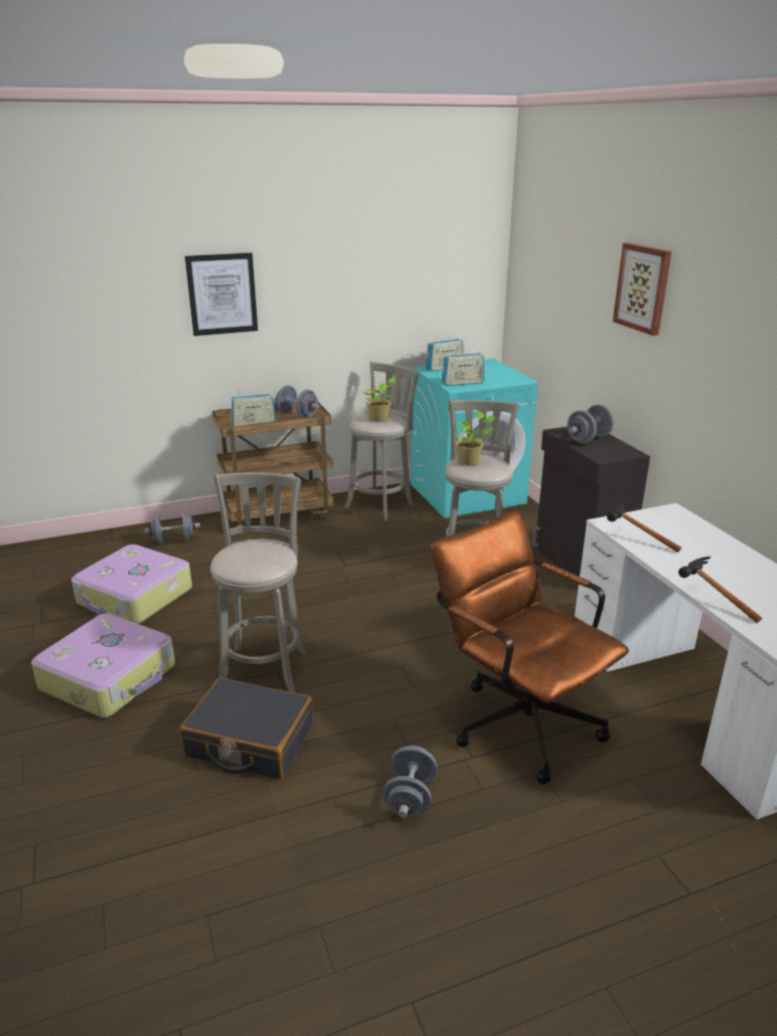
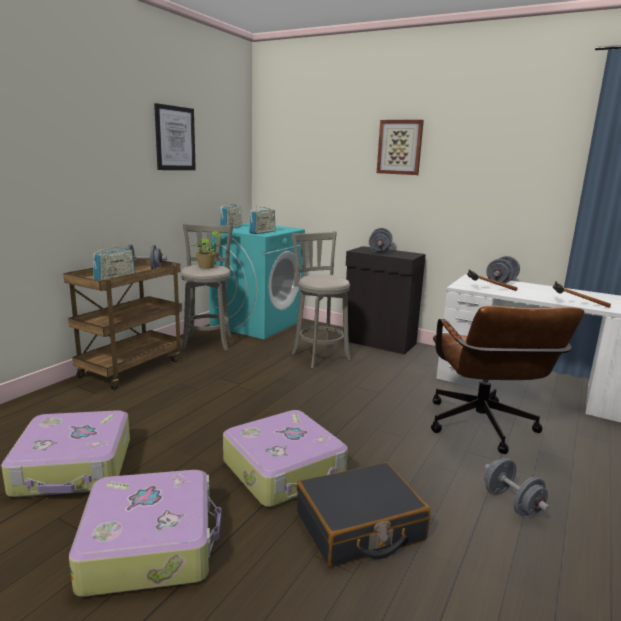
camera: 40 degrees left, 10 degrees down
(174, 540) = (51, 411): grey dumbbell -> grey dumbbell (501, 282)
(222, 294) = (67, 156): picture -> picture (175, 138)
(265, 667) = (285, 470): grey stool -> suitcase
(470, 462) = (317, 277): potted plant -> none
(517, 718) = (483, 429): brown office chair -> brown office chair turned 105 degrees counterclockwise

